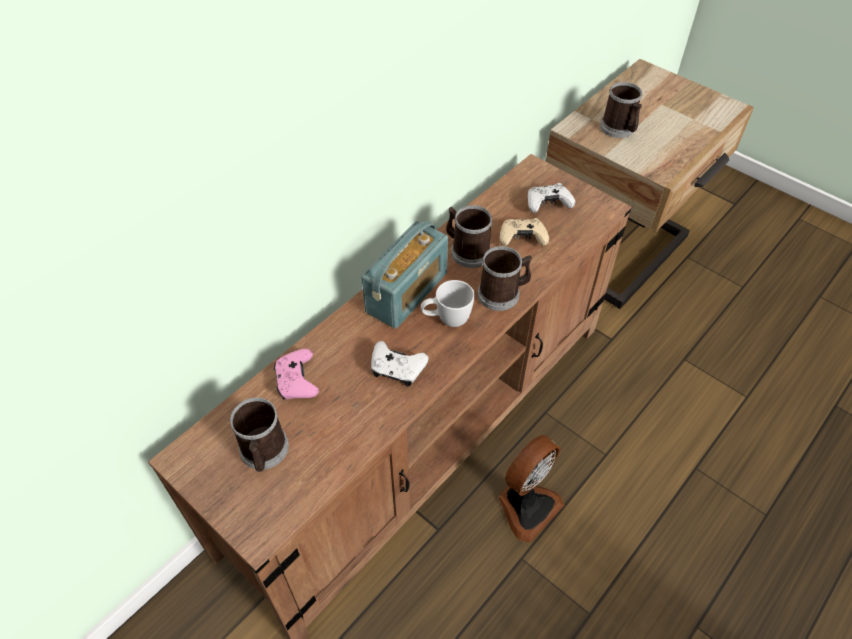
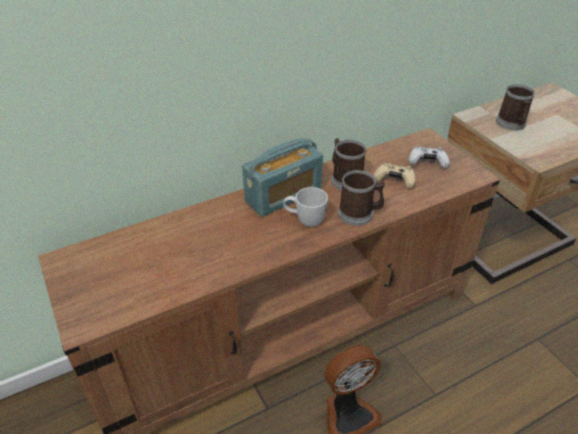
camera: 20 degrees right, 10 degrees down
(264, 453) = (118, 272): mug -> none
(297, 381) = (169, 232): pink game controller -> none
(397, 369) = (248, 244): white game controller -> none

